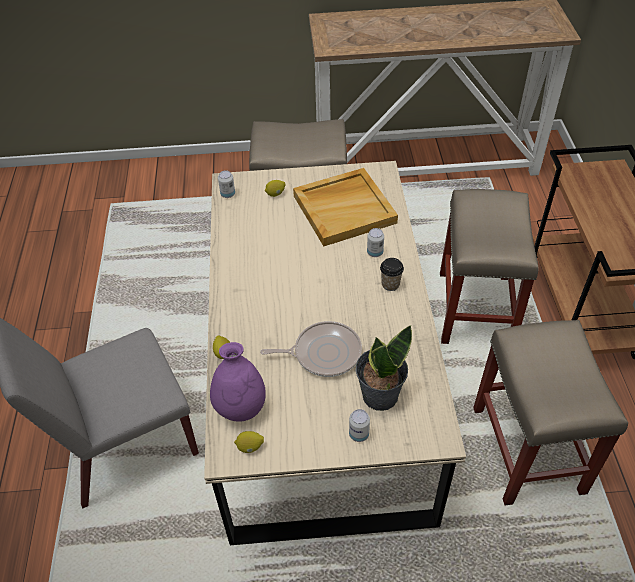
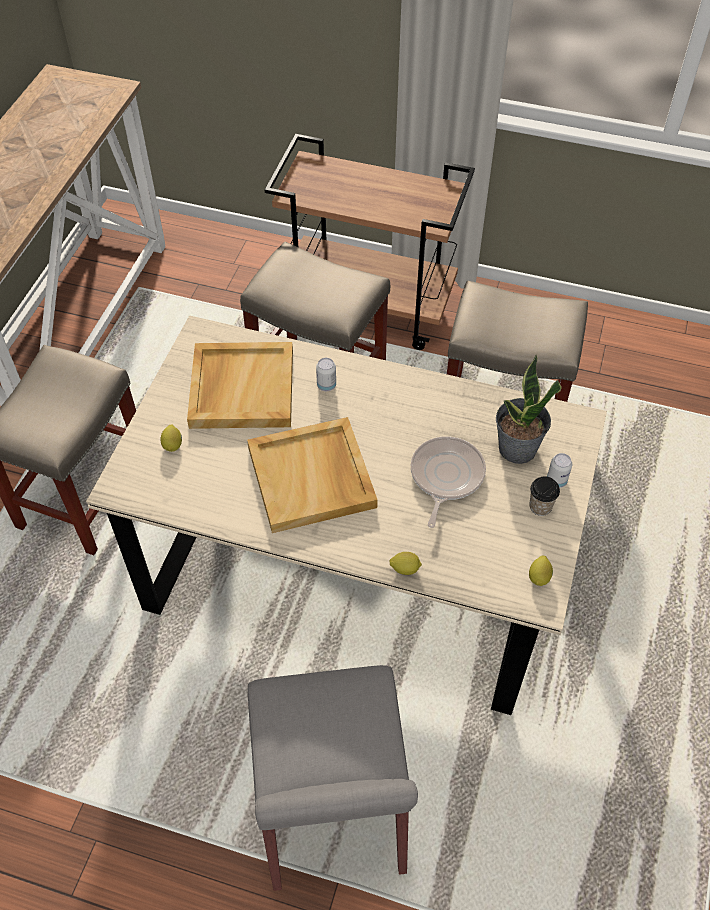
camera: 70 degrees left, 5 degrees up
(228, 194) = (141, 494): can -> none
(241, 408) = (487, 572): purple vase -> none
(282, 273) = (312, 478): none -> beige tray
(390, 284) = (379, 389): cup -> cup (540, 506)

